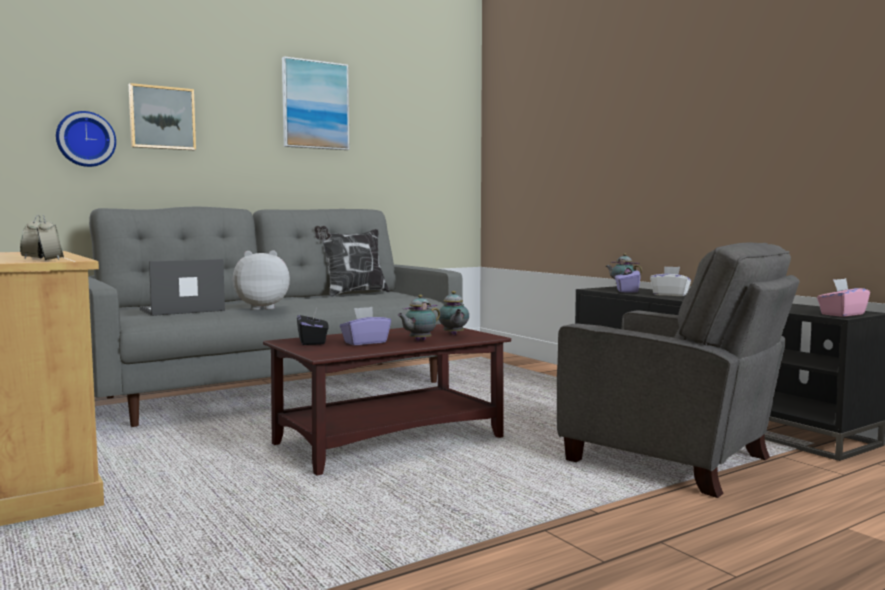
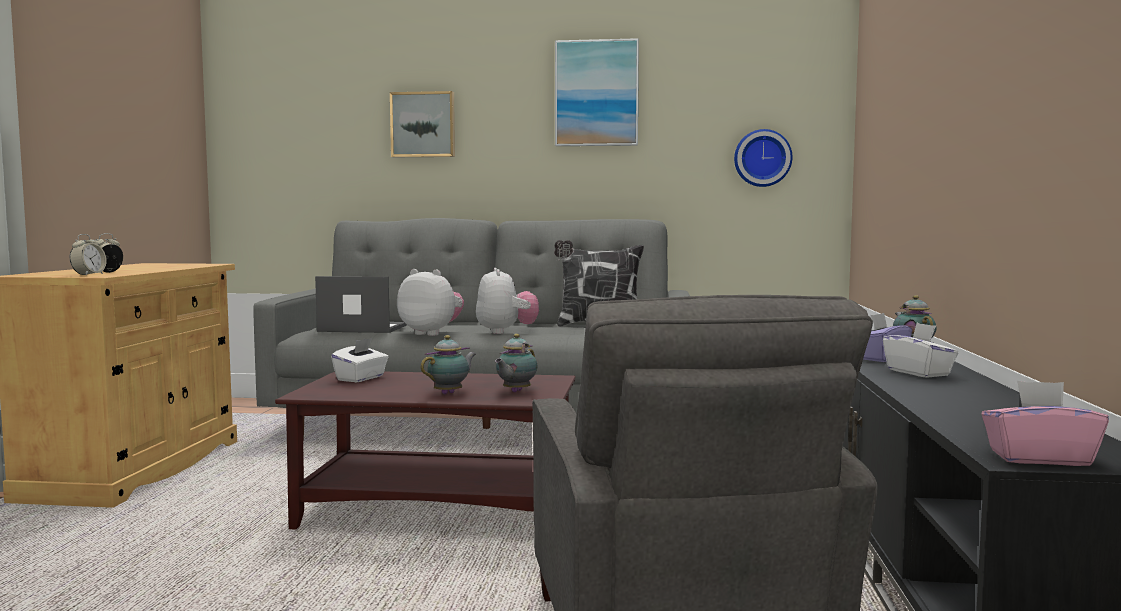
camera: 40 degrees right, 0 degrees up
(85, 139) = (352, 152): wall clock -> wall clock (762, 158)
(313, 302) = (506, 332): none -> plush toy
(313, 342) = (361, 378): black tissue box -> white tissue box
(365, 342) = (396, 387): purple tissue box -> none
(418, 341) = (450, 393): teapot -> teapot turned 135 degrees clockwise

